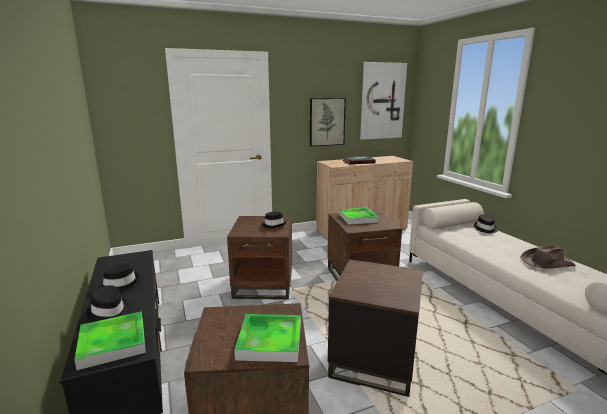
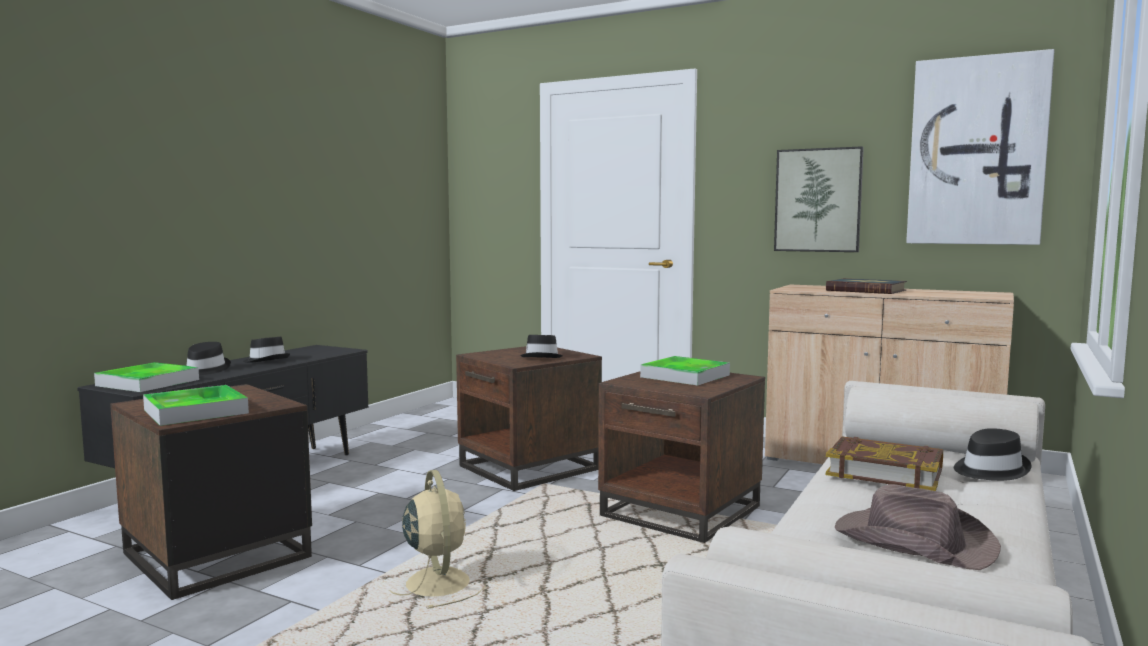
camera: 50 degrees right, 10 degrees down
(373, 359) = (437, 582): brown side table -> beige fan
(477, 239) = (884, 471): none -> book

